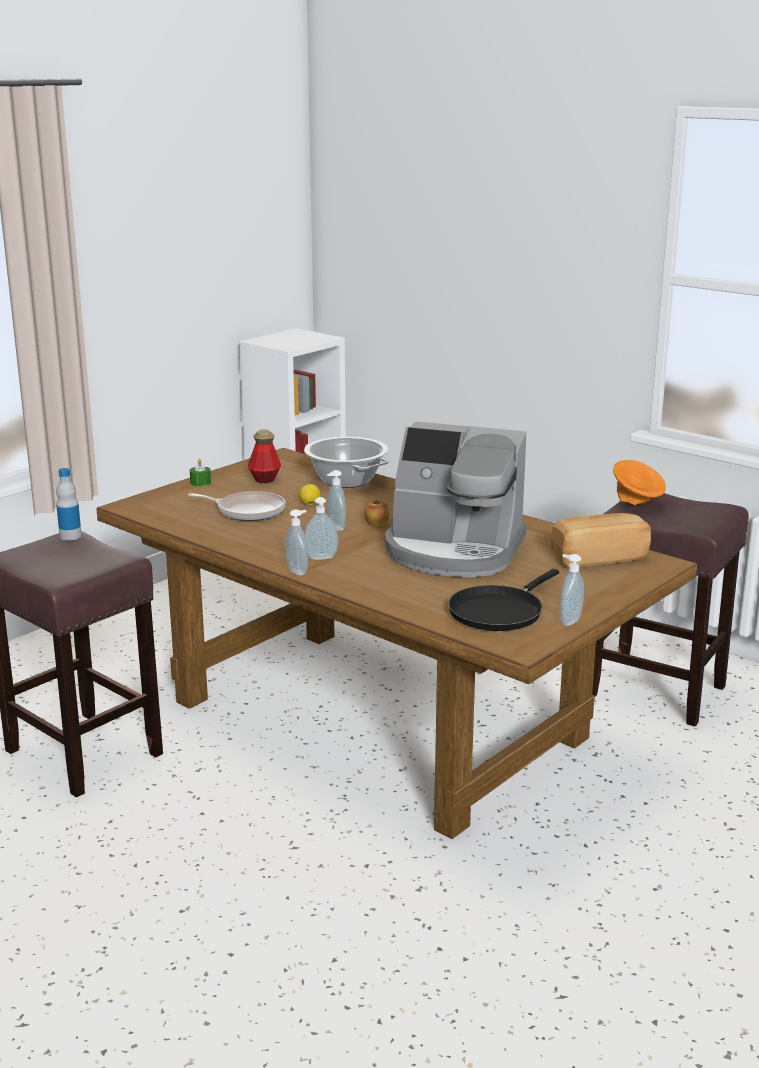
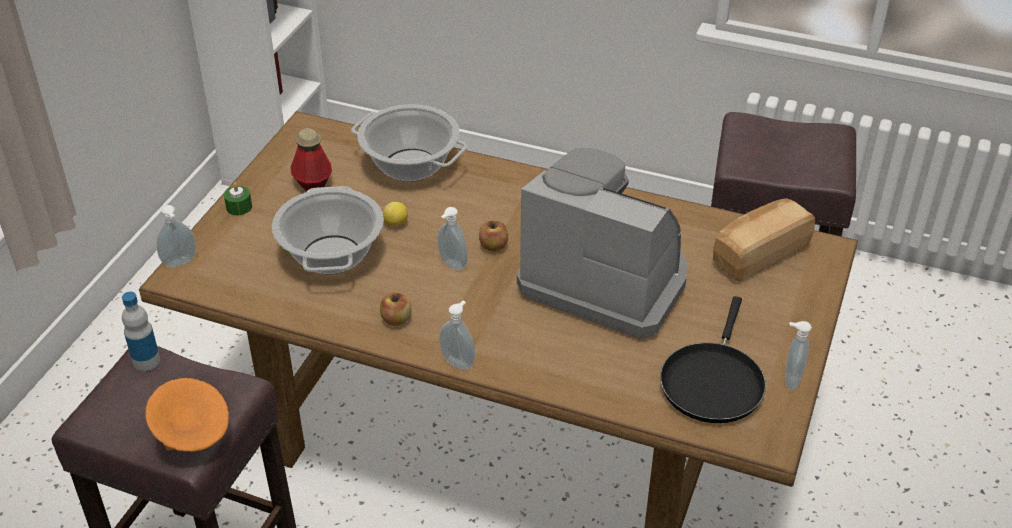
camera: 20 degrees left, 20 degrees up
(248, 511) = (331, 255): frying pan -> cooking pot
(268, 546) = (396, 320): none -> apple
(321, 558) = (470, 330): soap dispenser -> soap dispenser (180, 263)
(453, 551) = (605, 280): coffee machine -> coffee machine turned 150 degrees counterclockwise
(637, 503) = (746, 144): orange bowl -> orange bowl (194, 439)

